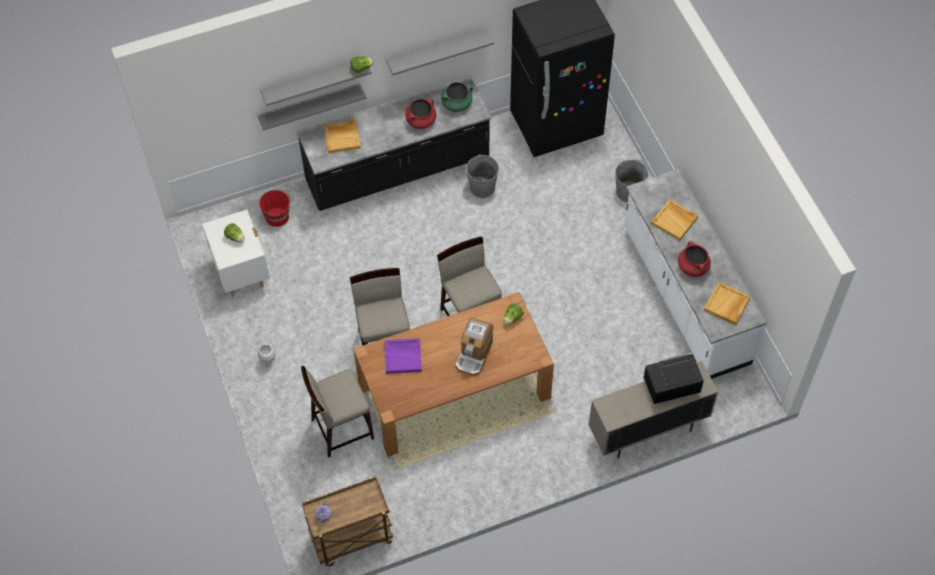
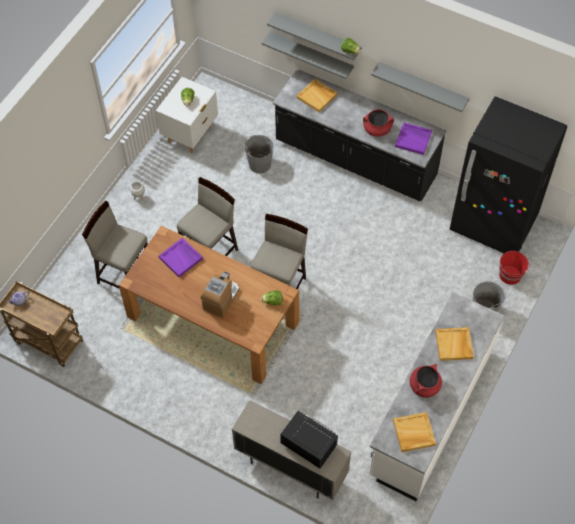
camera: 50 degrees right, 0 degrees up
(277, 217) = (252, 122): red bucket -> red bucket (510, 275)
(457, 104) = (413, 139): green cooking pot -> purple tray
(474, 354) = (221, 299): coffee machine -> coffee machine turned 135 degrees clockwise
(482, 187) = (393, 217): grey bucket -> grey bucket (259, 164)

